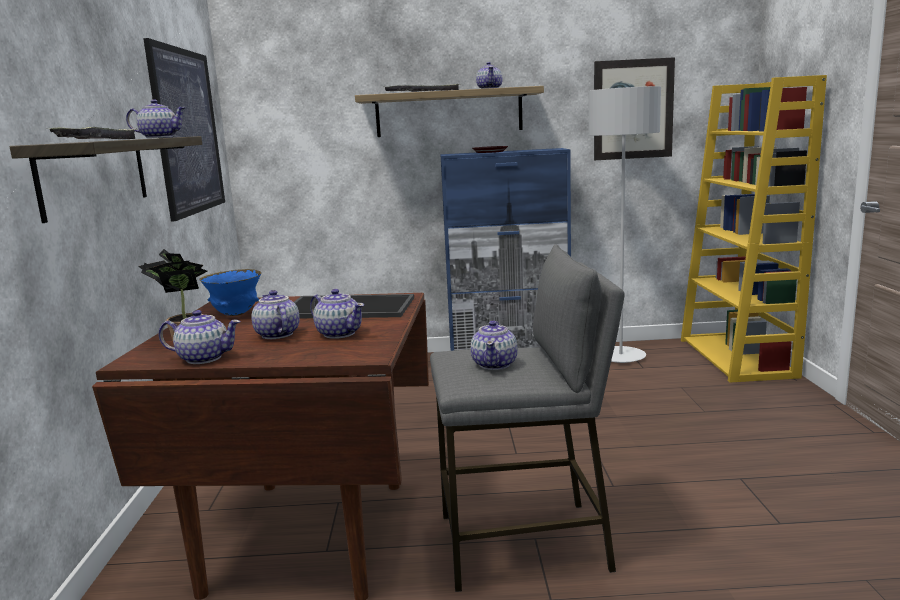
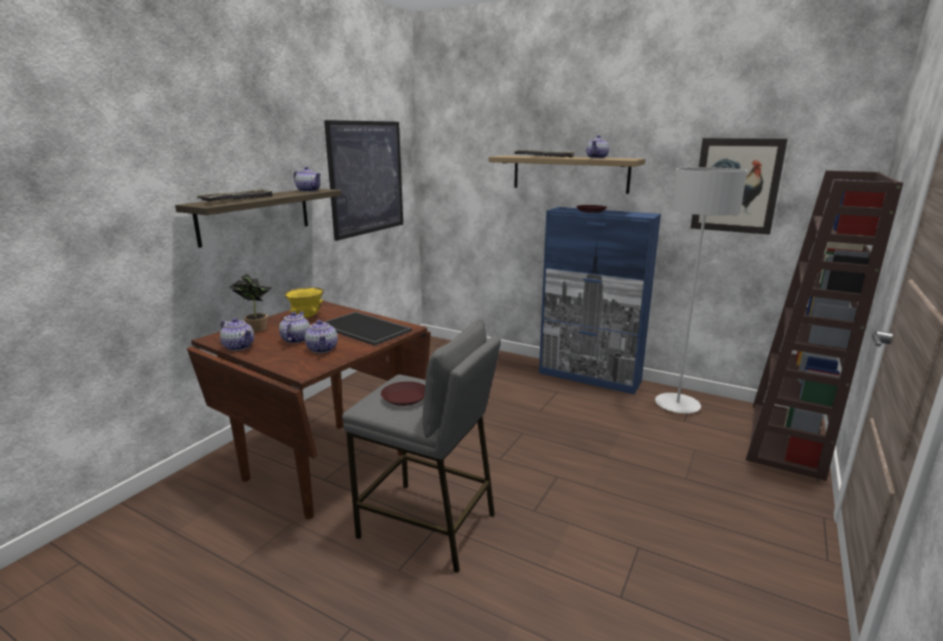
camera: 30 degrees right, 5 degrees up
(236, 314) = (307, 317): blue bowl -> yellow bowl
(495, 364) = (405, 397): teapot -> brown plate
(737, 358) = (786, 439): yellow bookcase -> brown bookcase

